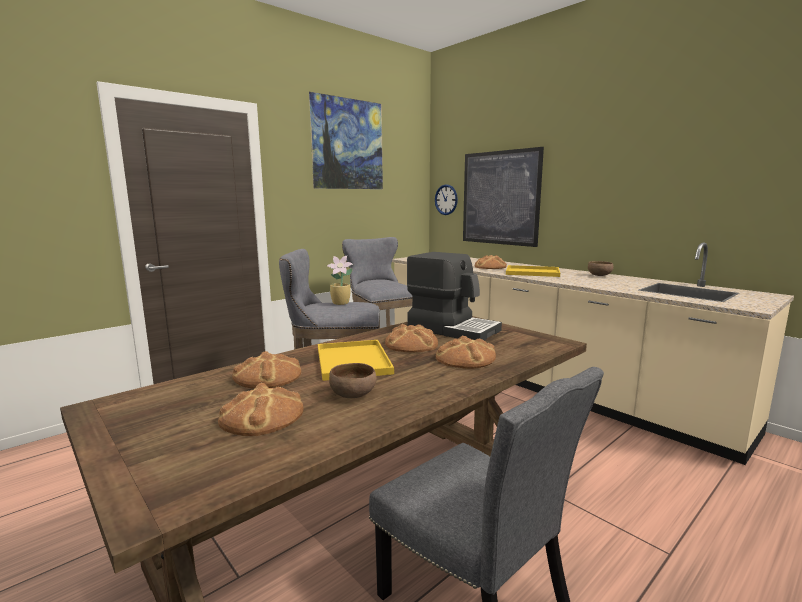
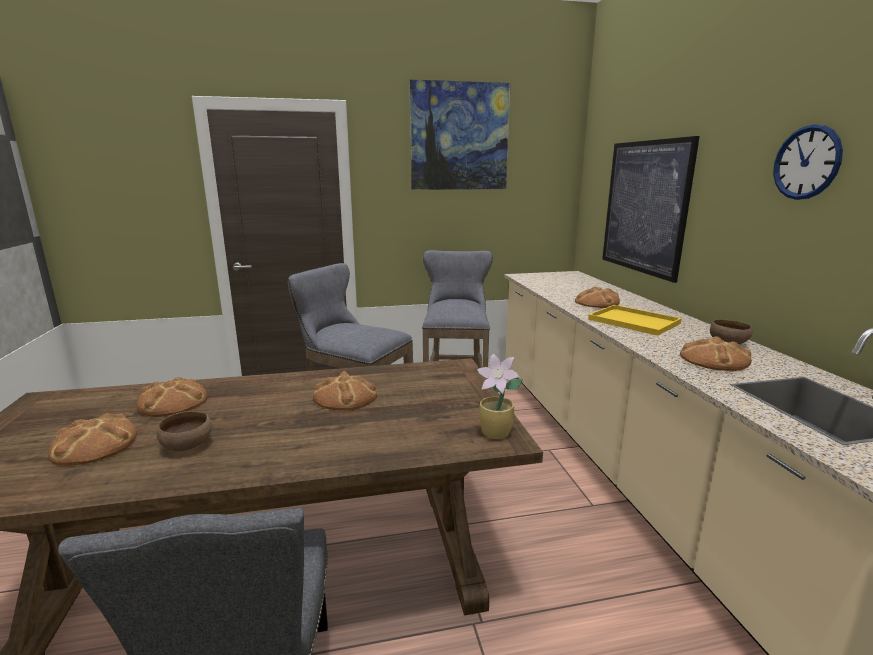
camera: 30 degrees right, 5 degrees up
(341, 303) = (361, 328): potted plant -> potted plant (496, 433)
(354, 361) = (260, 405): yellow tray -> none
(446, 199) = (593, 203): wall clock -> wall clock (806, 162)
(453, 329) = (424, 386): coffee machine -> none
(465, 358) = (359, 432): bread -> bread (714, 360)

